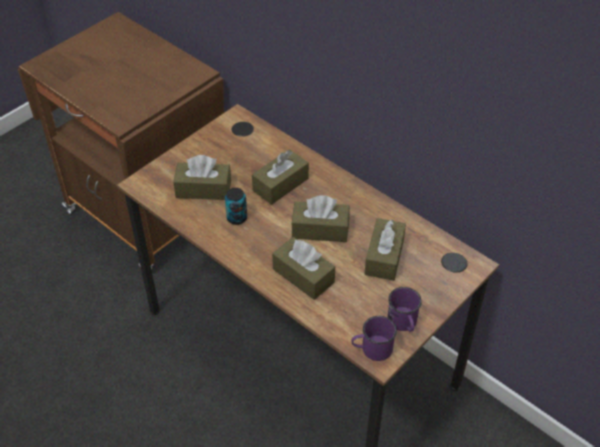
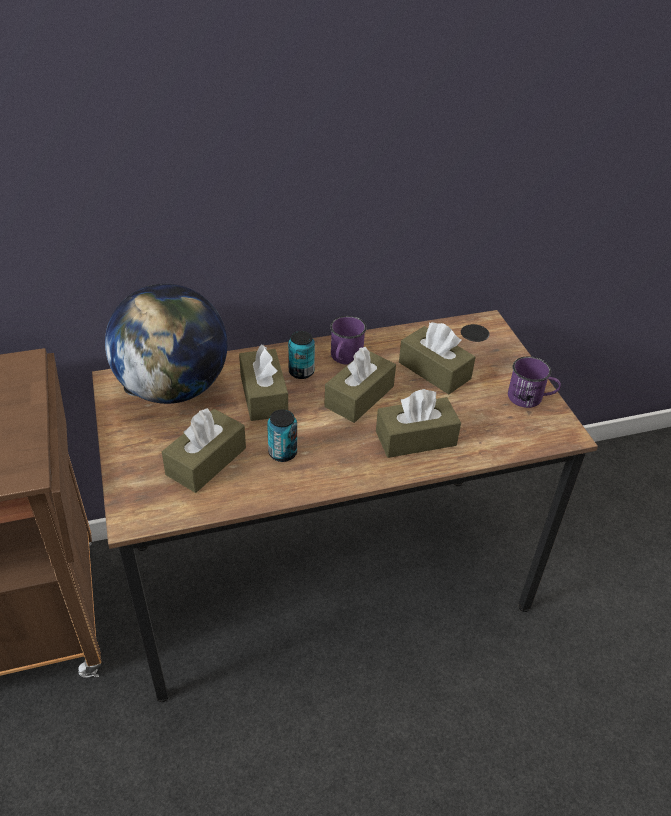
camera: 60 degrees left, 5 degrees down
(251, 143) = (173, 388): none -> globe
(319, 190) = (301, 372): none -> can
(372, 349) = (550, 434): purple mug -> purple mug (344, 358)

